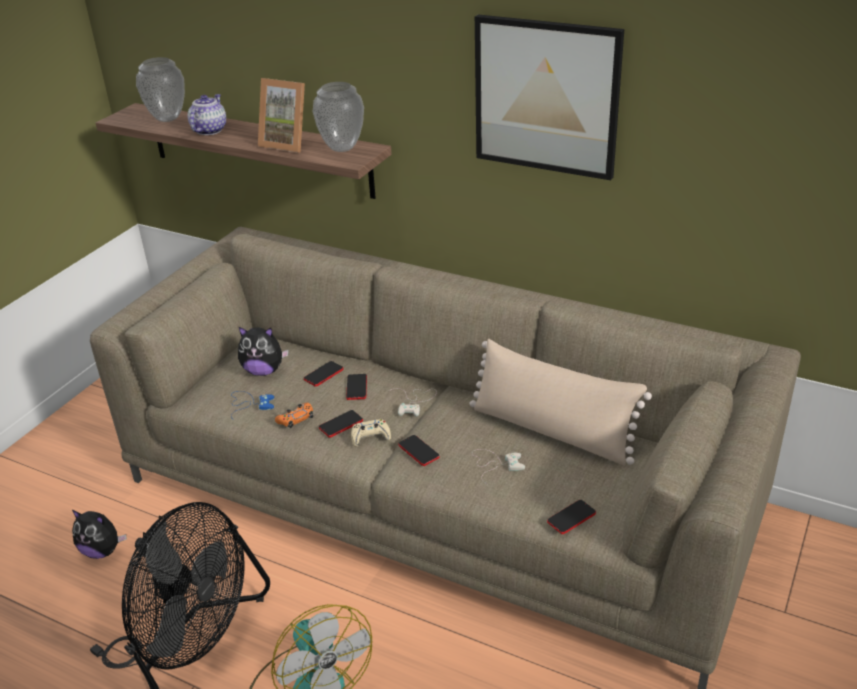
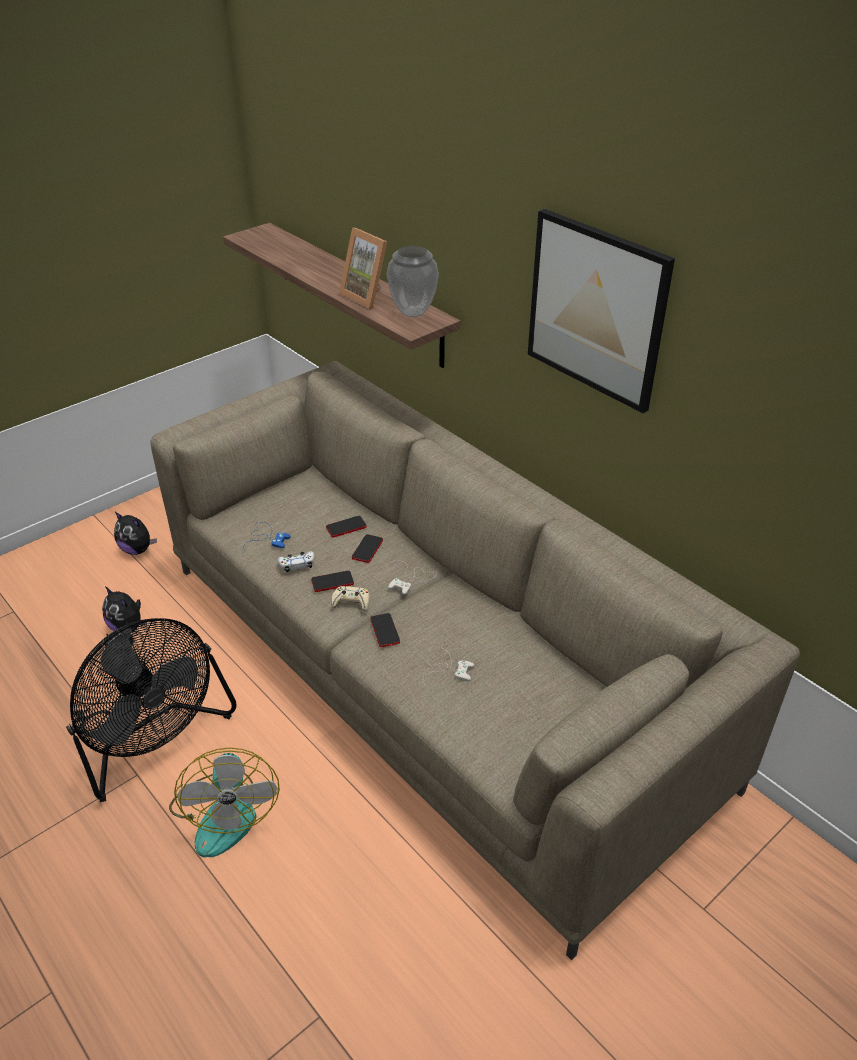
camera: 20 degrees right, 5 degrees up
(167, 119) = (283, 246): vase -> none
(209, 130) = (310, 266): teapot -> none
(264, 371) = (297, 508): plush toy -> plush toy (137, 550)
(296, 419) = (297, 564): orange game controller -> white game controller
(552, 431) = (521, 650): beige pillow -> none
(571, 517) = (484, 746): phone -> none

